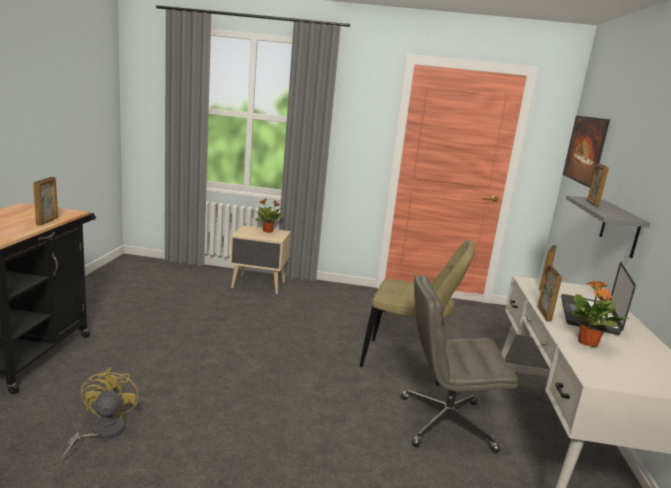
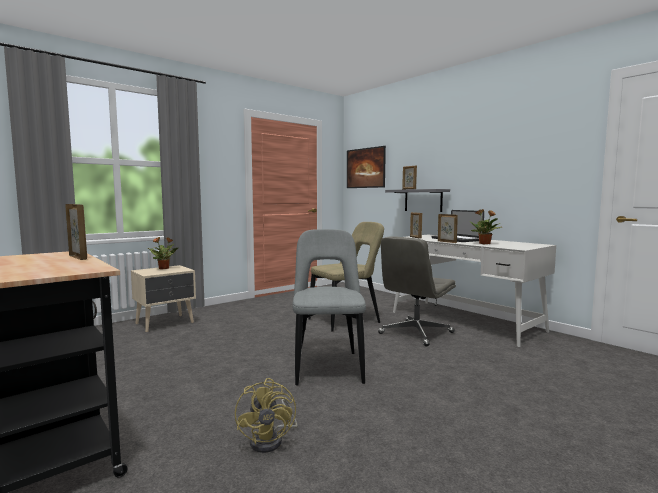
camera: 45 degrees left, 10 degrees down
(101, 432) = (272, 440): yellow fan -> yellow fan turned 135 degrees counterclockwise
(272, 400) = (328, 366): none -> grey chair

